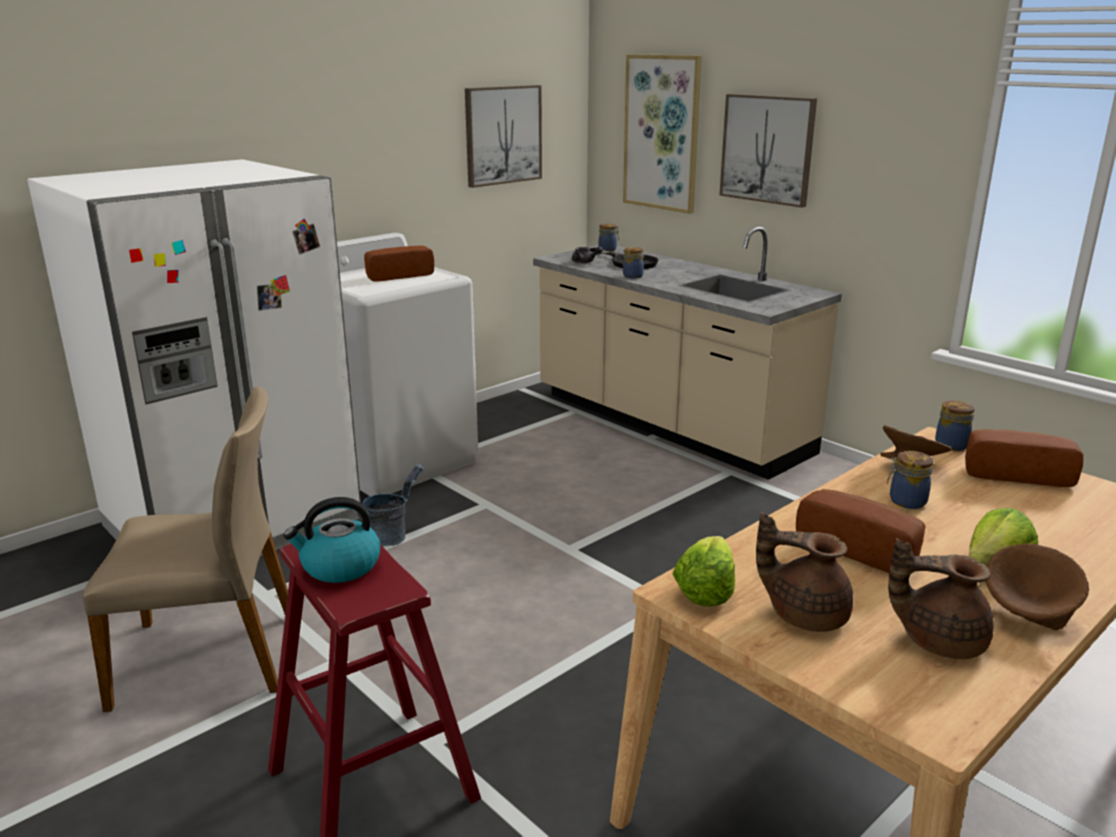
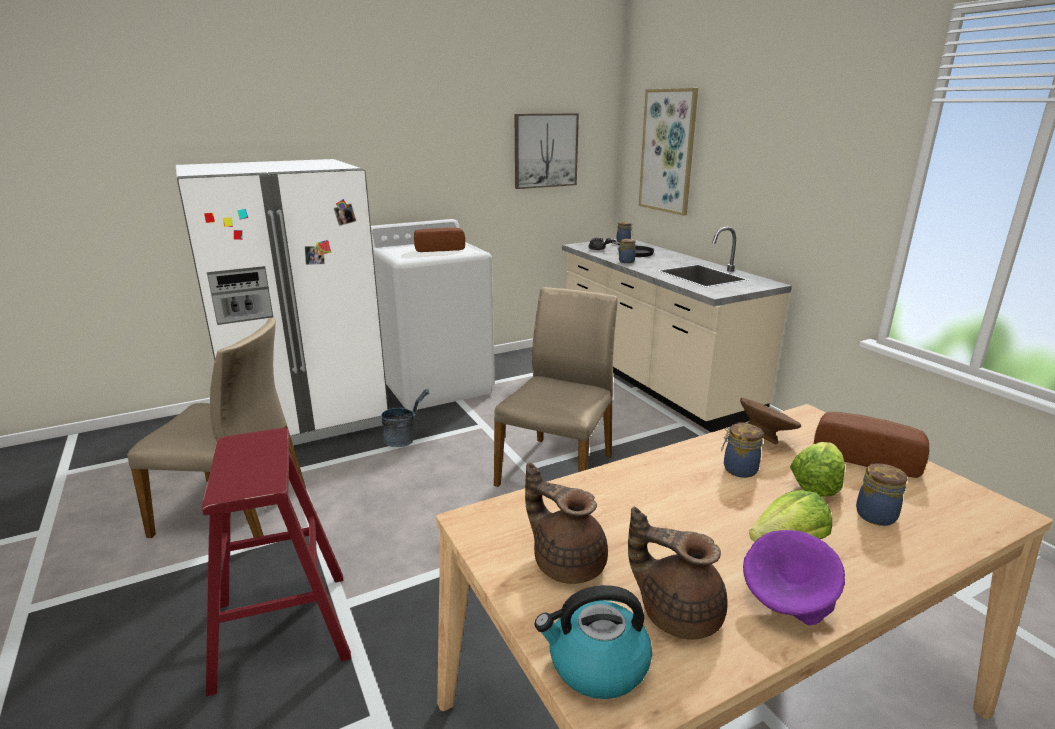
camera: 15 degrees right, 0 degrees up
(339, 566) = (242, 459): kettle -> kettle (596, 665)
(609, 545) = (557, 469): none -> beige chair
(705, 590) = (496, 524): lettuce -> lettuce (815, 483)
(767, 149) = (742, 163): picture -> none
(860, 549) = (664, 508): bread -> none
(950, 444) = (816, 422): jar -> jar (874, 514)
(1028, 618) = (786, 606): brown bowl -> purple bowl

